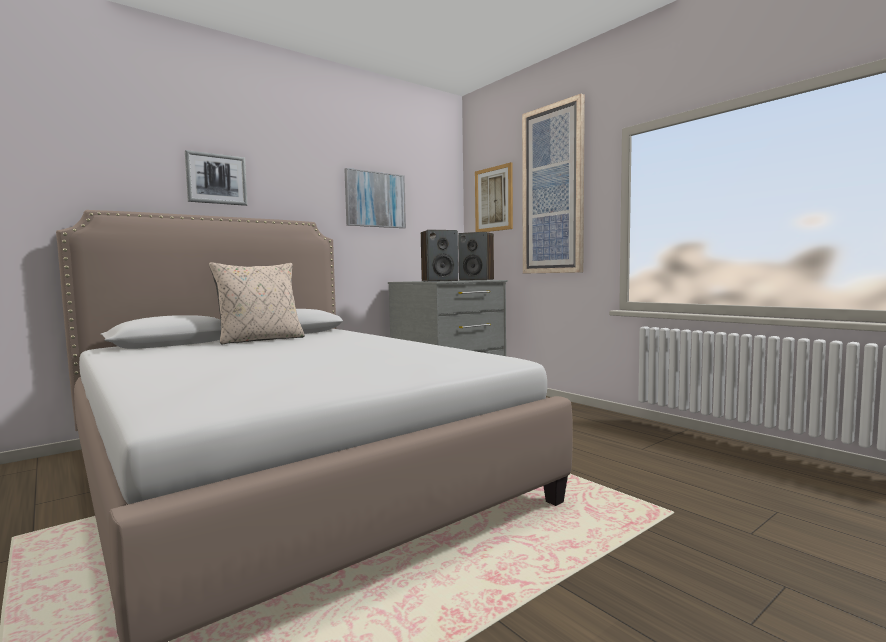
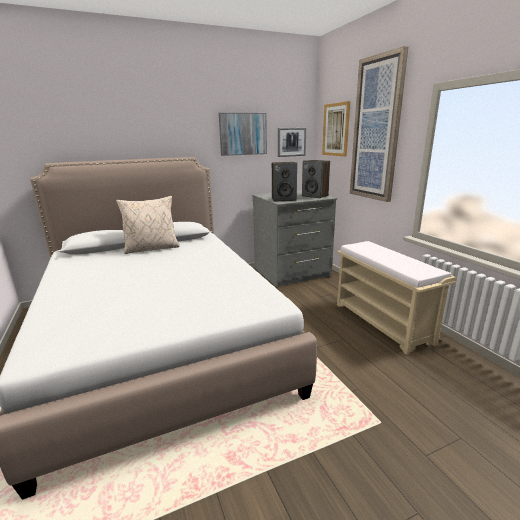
camera: 15 degrees right, 15 degrees up
(216, 179) = (126, 131): picture -> picture (291, 142)
(604, 426) = (383, 323): none -> beige bench

